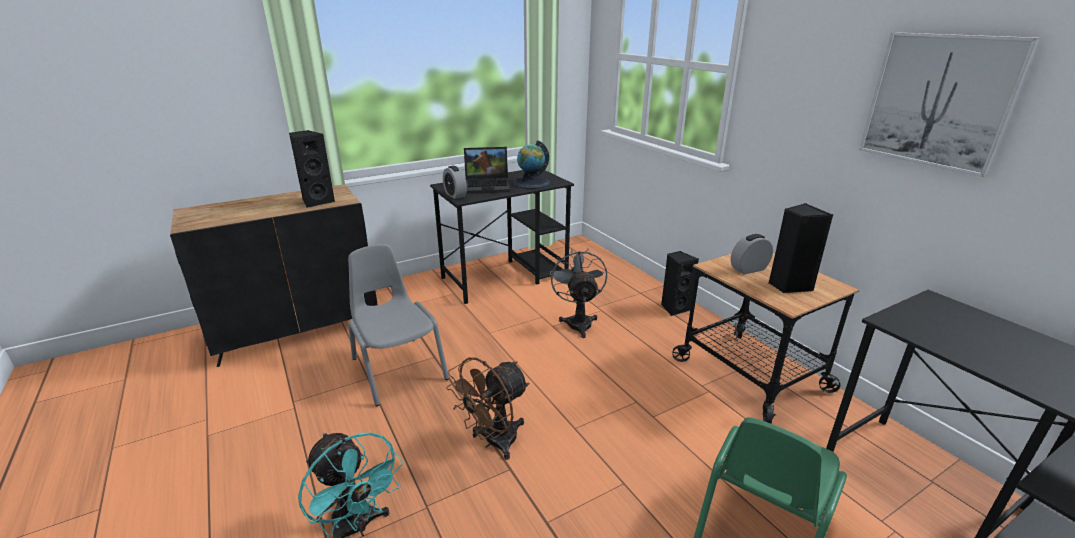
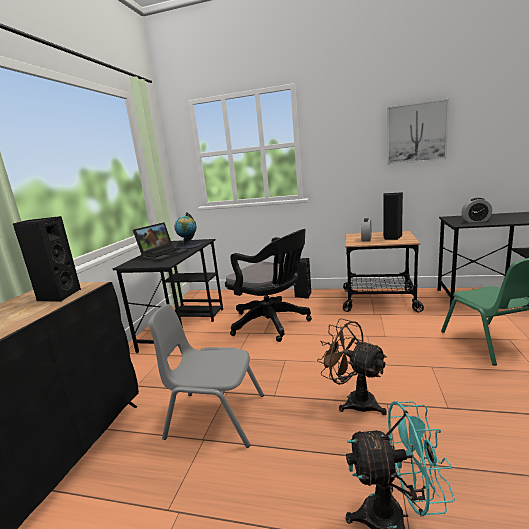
camera: 45 degrees left, 10 degrees down
(455, 195) = (153, 264): alarm clock -> alarm clock (475, 221)
(493, 442) = (354, 400): brown fan -> brown fan turned 135 degrees clockwise
(578, 321) = (273, 323): grey fan -> black office chair

